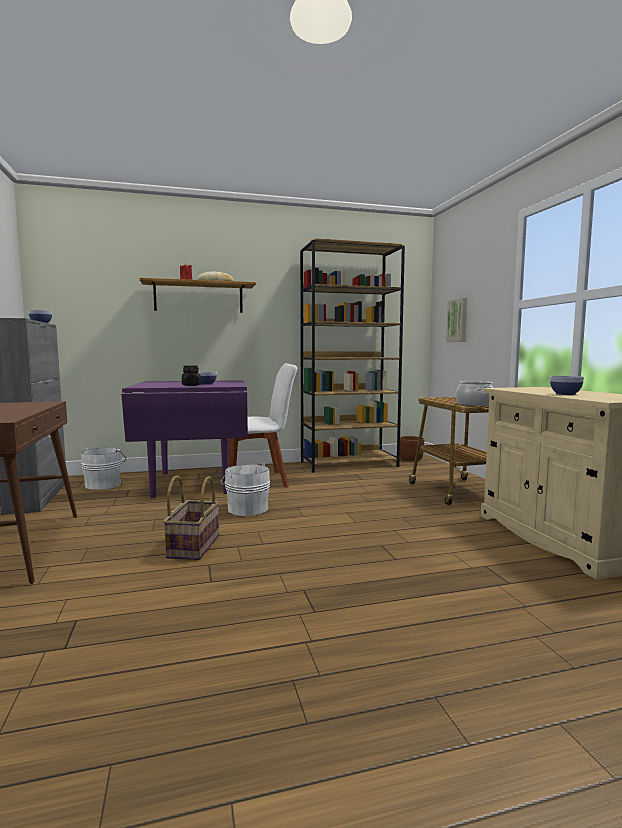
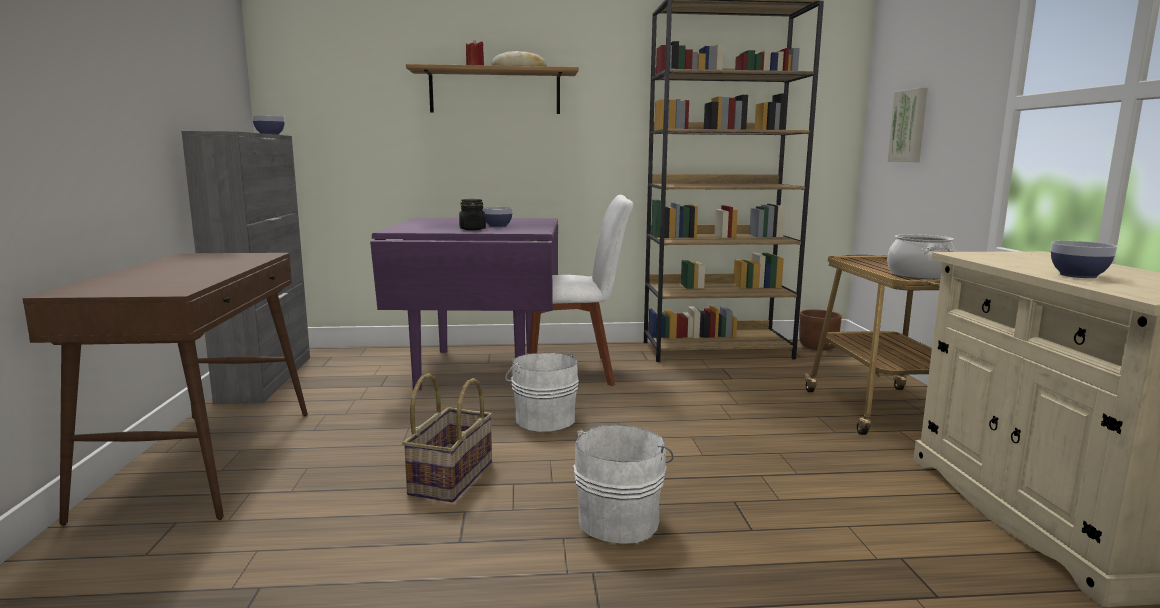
camera: 10 degrees right, 5 degrees up
(104, 484) = (358, 364): white bucket -> white bucket (620, 519)

